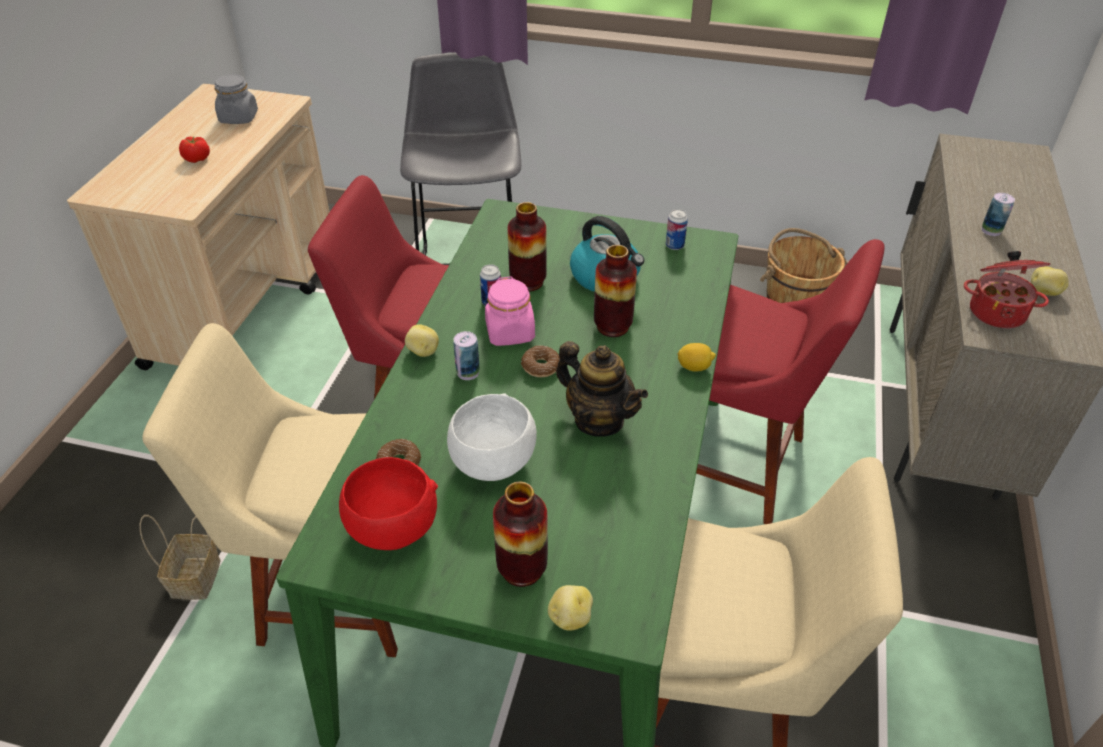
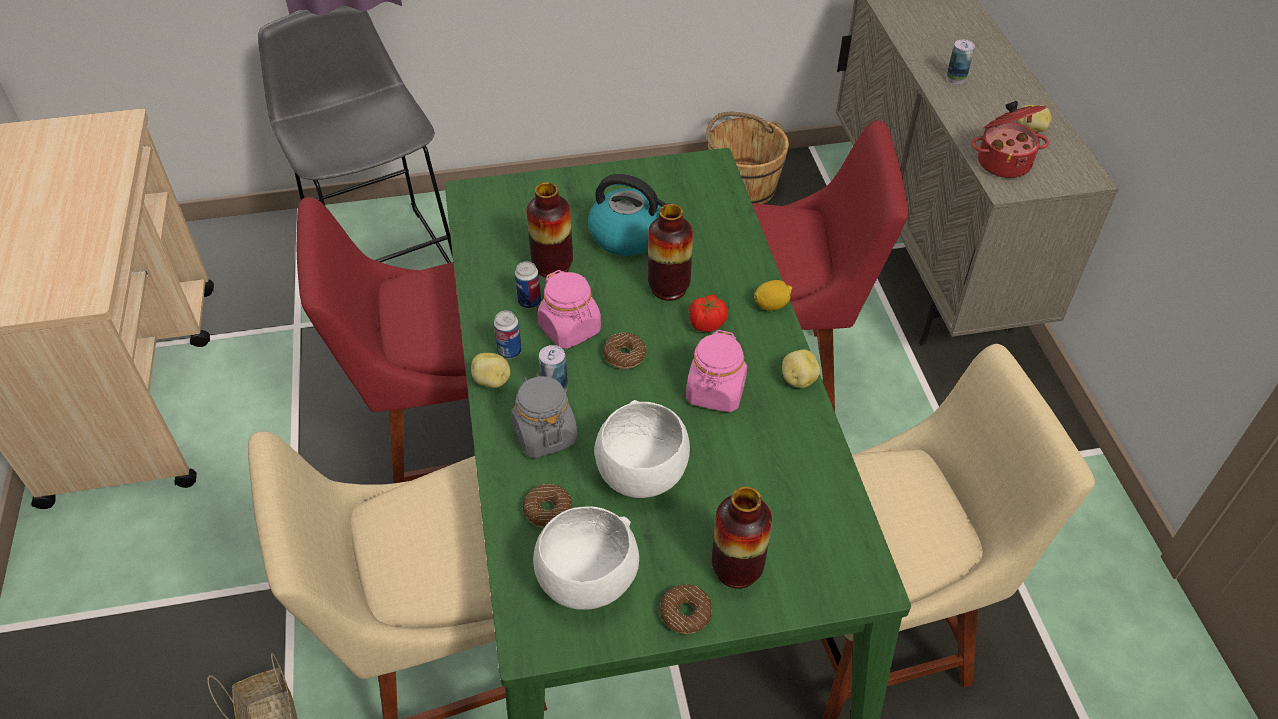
camera: 25 degrees left, 5 degrees up
(197, 159) = (54, 231): tomato -> tomato (706, 324)
(239, 117) = (69, 160): grey jar -> grey jar (544, 434)
(391, 529) = (585, 581): red bowl -> white bowl
(454, 587) = (685, 613): none -> donut
(570, 617) = (808, 597): potato -> potato (798, 379)
(599, 420) = (715, 392): teapot -> pink jar
(674, 245) = (676, 179): can -> can (509, 351)

